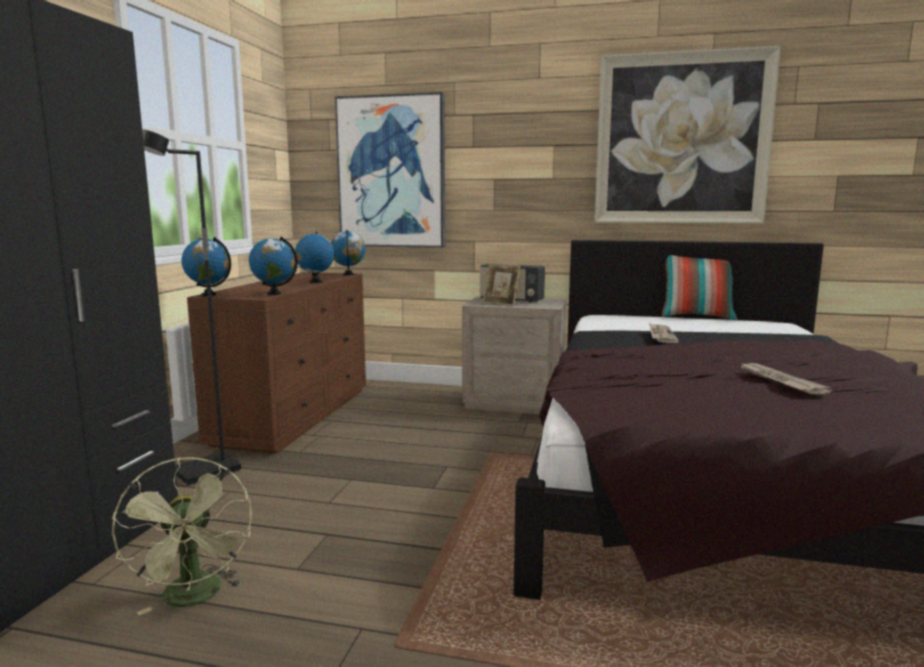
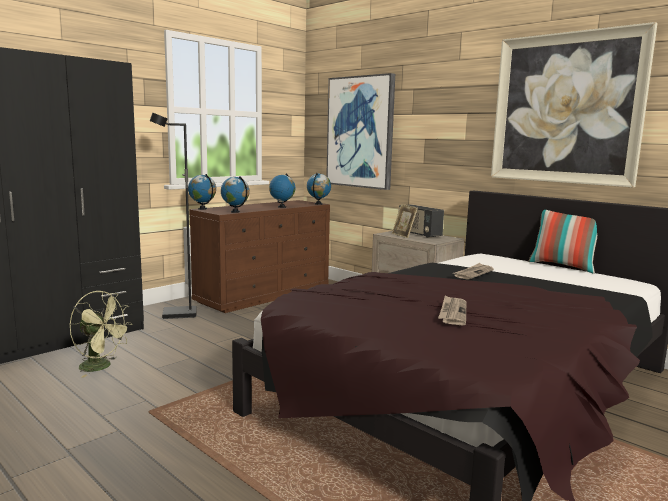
camera: 30 degrees right, 0 degrees up
(195, 598) = (101, 367): green fan -> green fan turned 75 degrees counterclockwise

